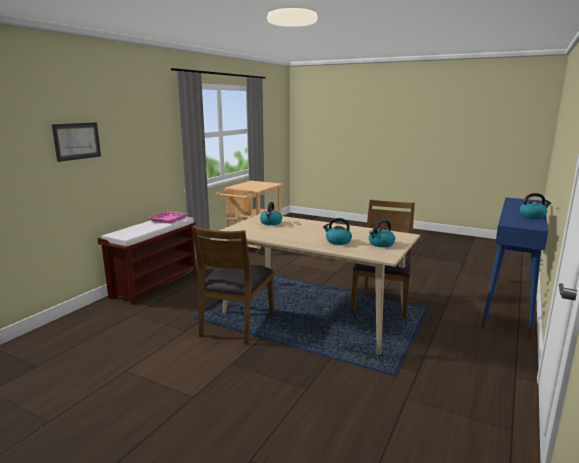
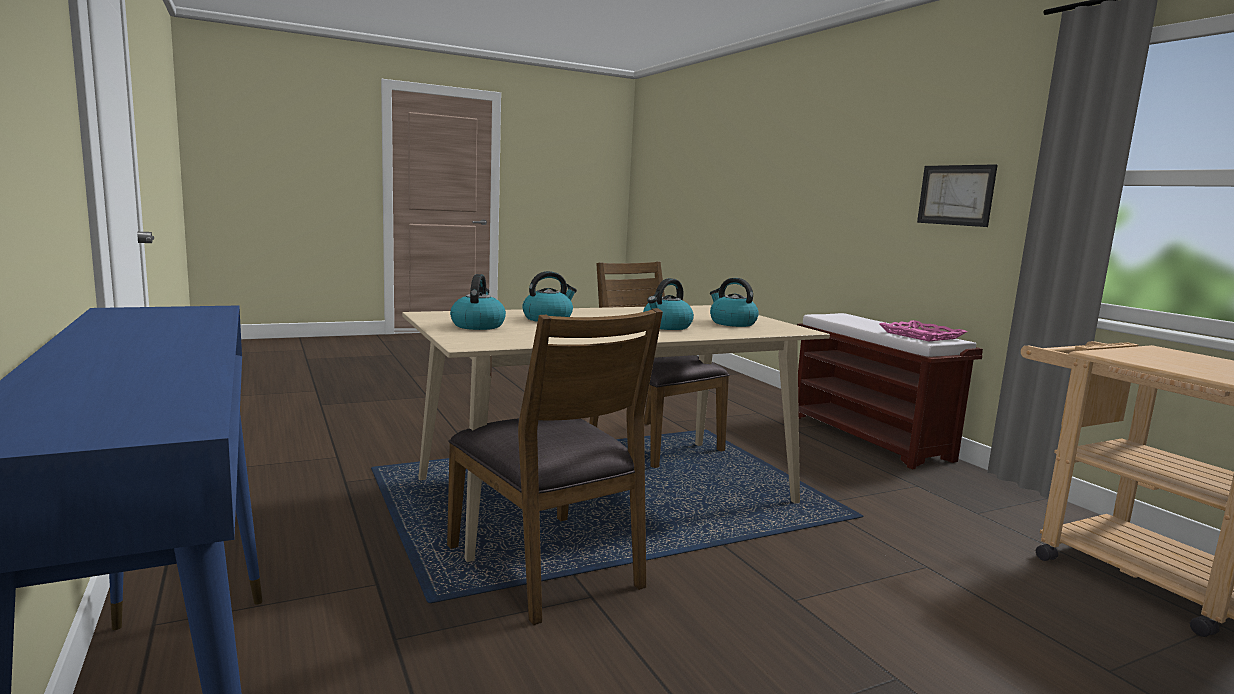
camera: 125 degrees right, 5 degrees down
(77, 141) = (858, 168): picture -> picture (956, 195)
(532, 216) = (108, 338): kettle -> kettle (666, 326)

